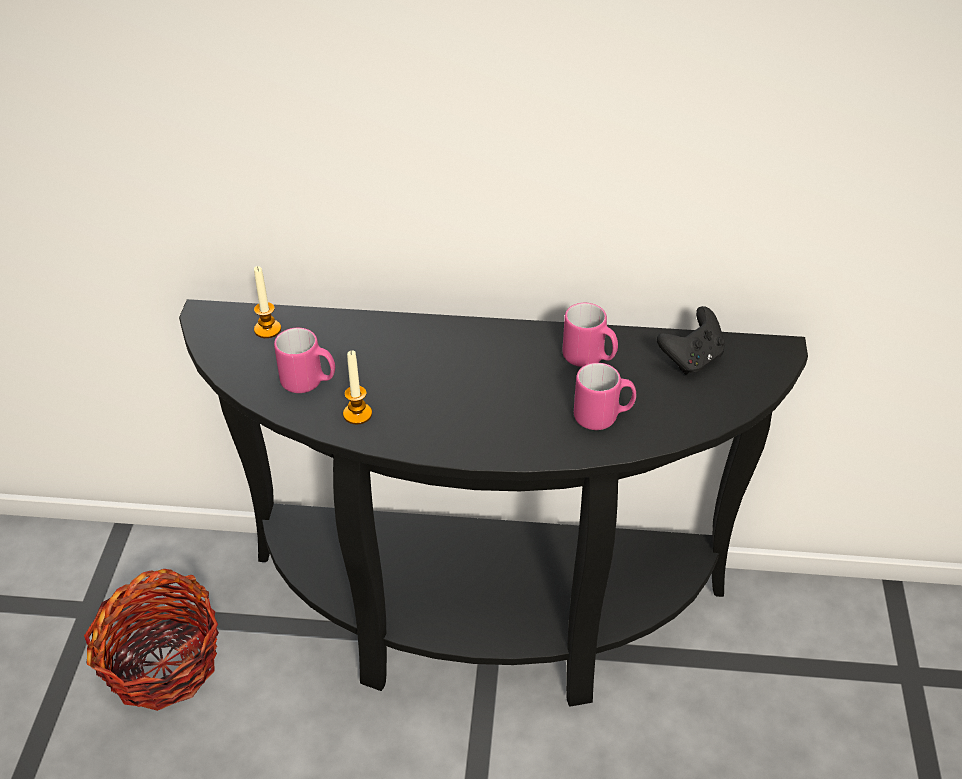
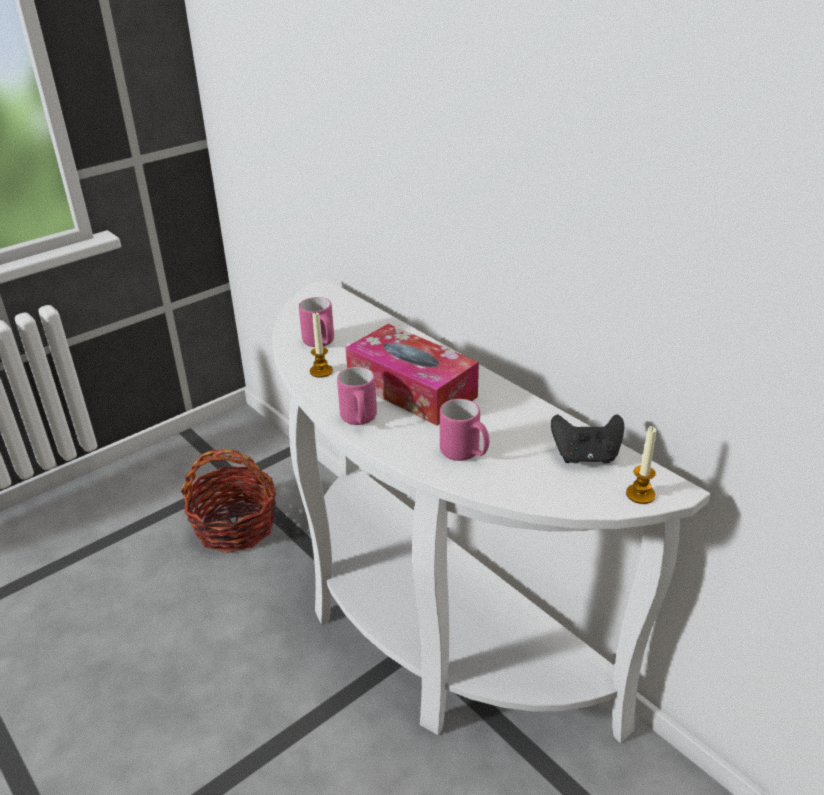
camera: 45 degrees right, 10 degrees down
(267, 329) = (340, 309): candle -> candle (640, 494)
(471, 380) = (411, 389): none -> tissue box
(482, 619) = (427, 629): black console table -> white console table
(589, 358) = (509, 417): pink mug -> pink mug (359, 420)

